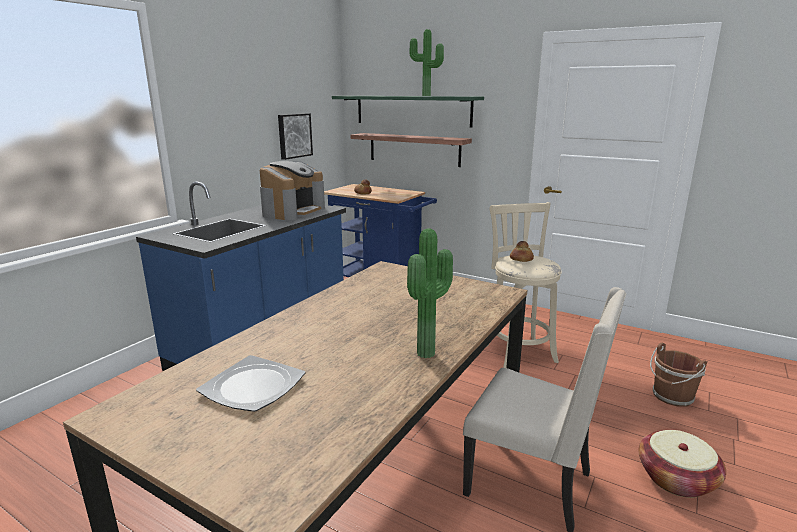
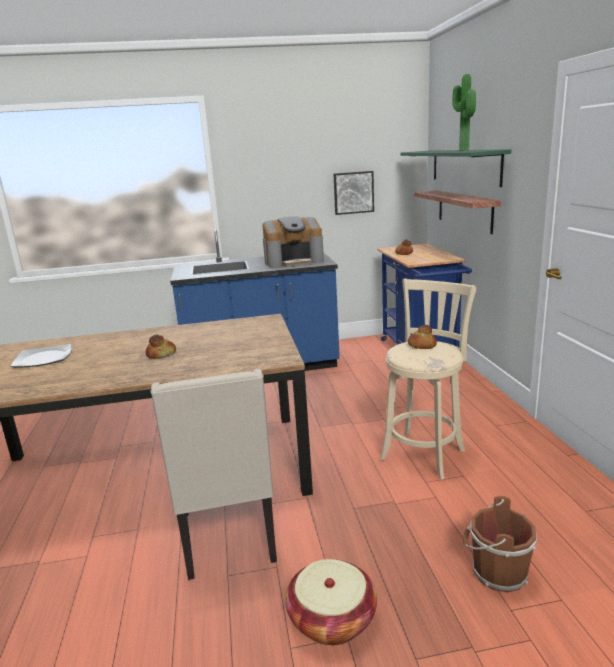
camera: 50 degrees right, 0 degrees up
(392, 326) = (161, 354): none -> bread
(429, 354) = (129, 376): potted plant -> none

